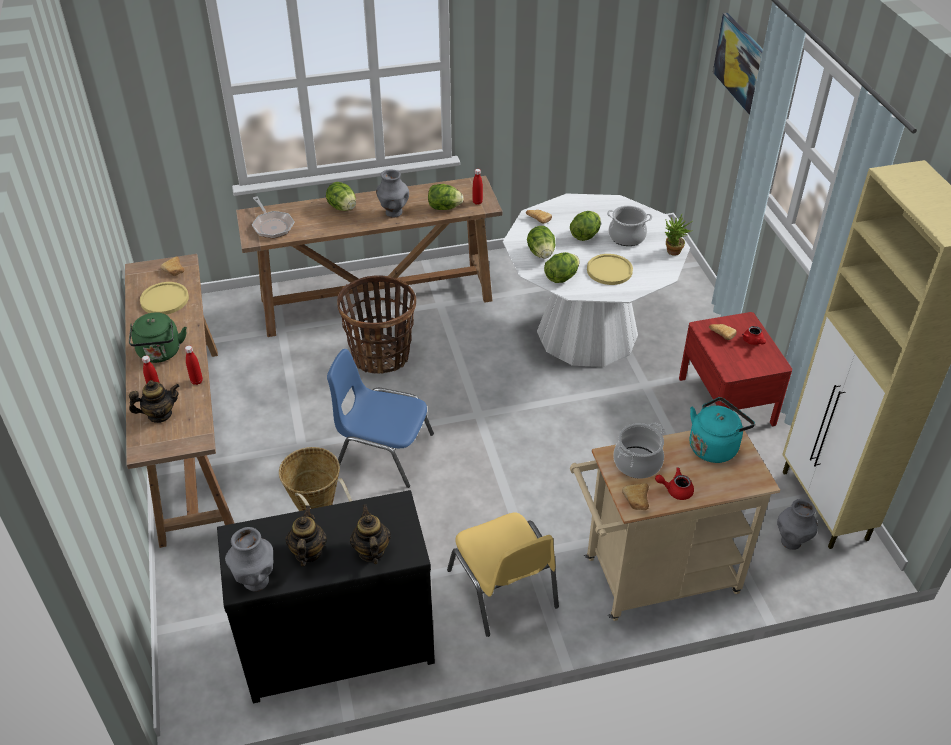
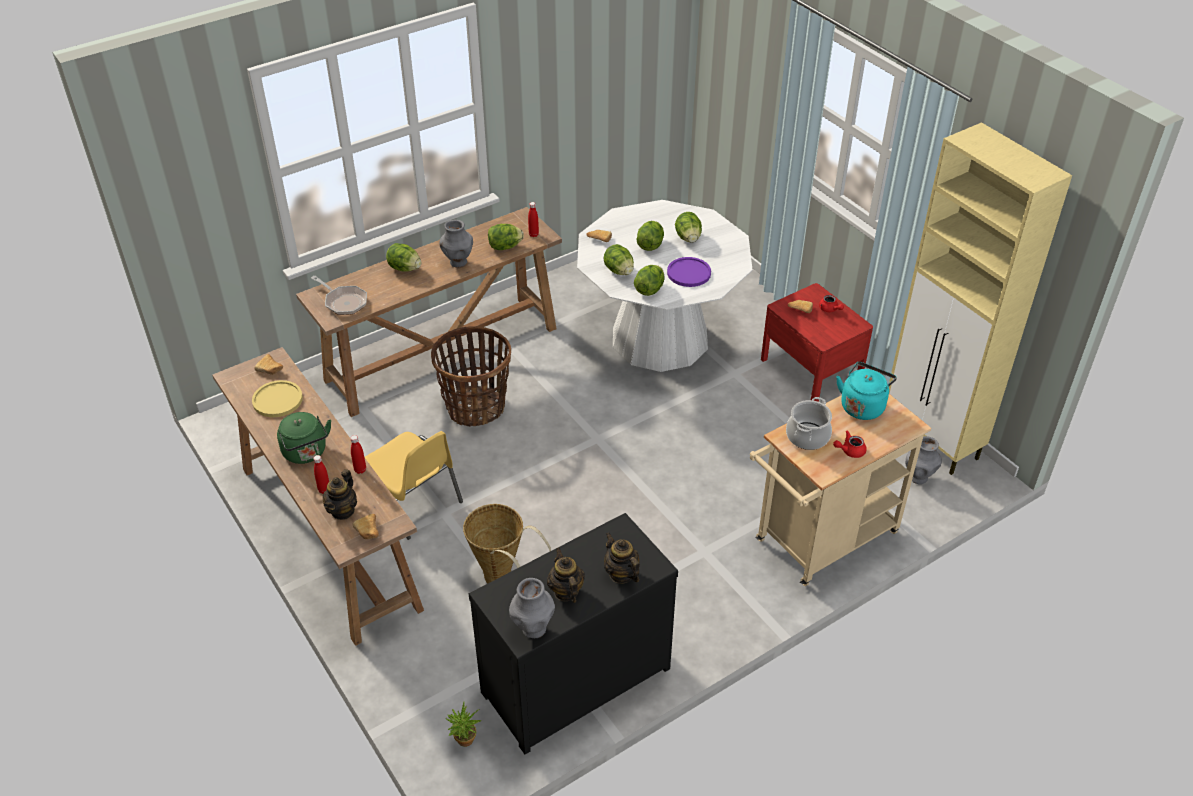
camera: 20 degrees left, 0 degrees up
(159, 415) = (343, 510): teapot -> teapot turned 150 degrees clockwise
(383, 451) = (525, 496): blue chair -> none
(504, 590) = (699, 588): yellow chair -> yellow chair (412, 501)
(609, 270) = (689, 273): yellow plate -> purple plate
(627, 237) = (688, 238): cooking pot -> lettuce
(637, 502) = (824, 469): bread -> bread (368, 532)
(672, 253) = (736, 244): potted plant -> potted plant (465, 742)
(742, 64) = (755, 57): picture -> none

